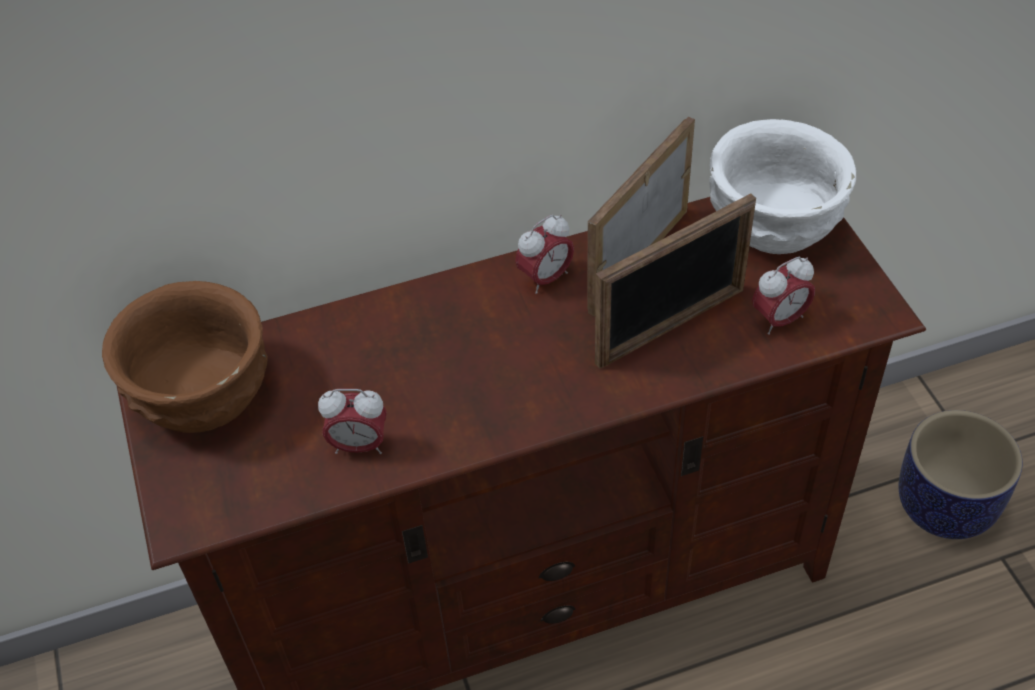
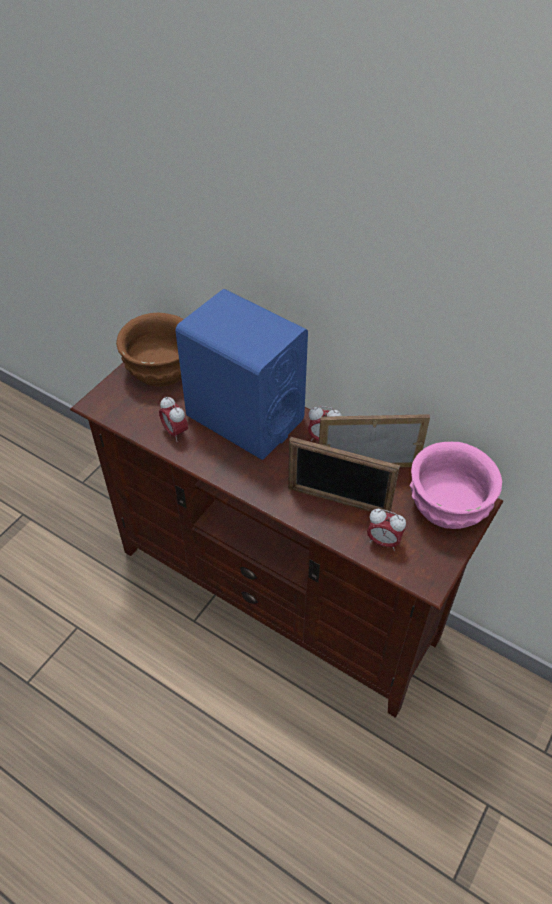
camera: 50 degrees right, 0 degrees up
(417, 344) = (244, 418): none -> blue speaker
(772, 221) = (448, 504): white bowl -> pink bowl
(946, 506) = (495, 756): planter -> none

